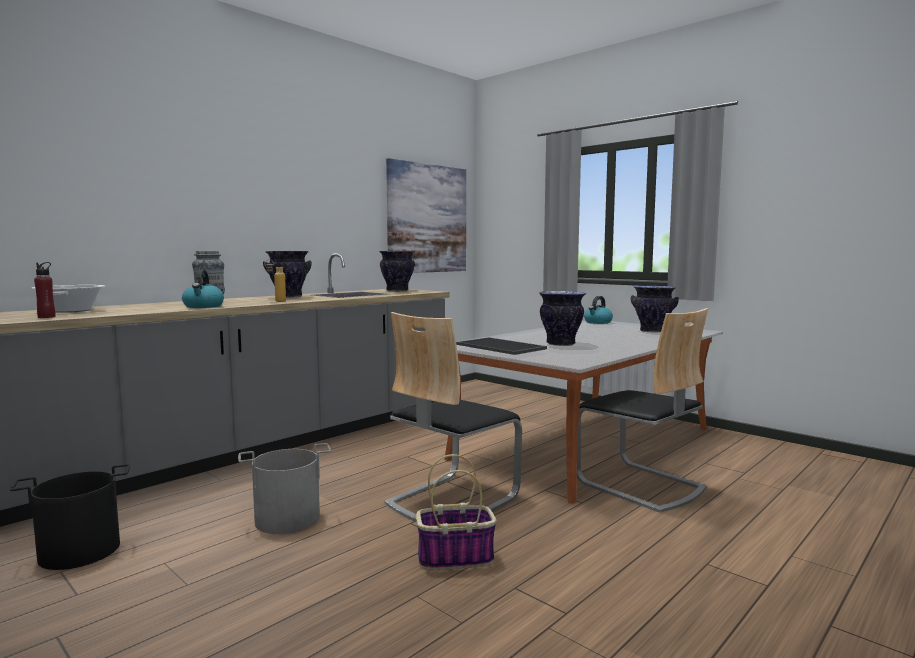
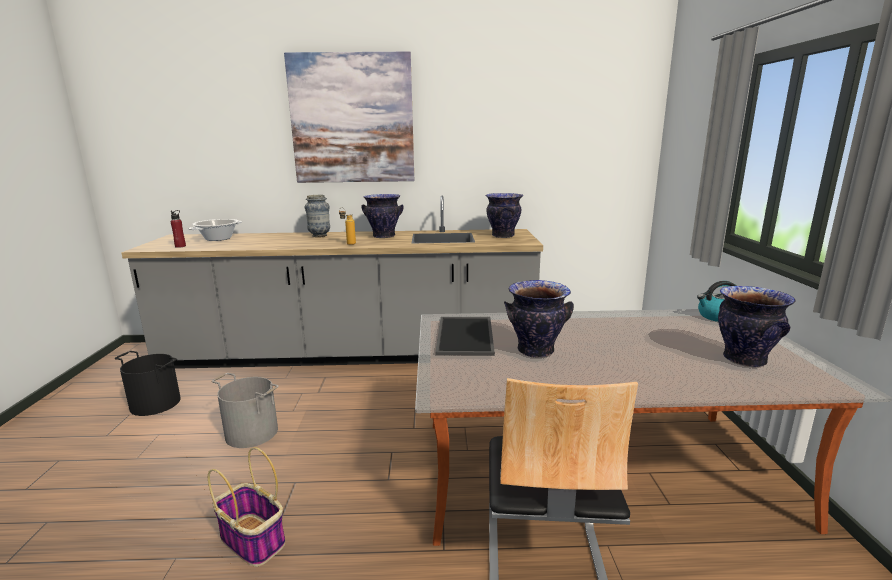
camera: 45 degrees right, 10 degrees up
(203, 306) = (284, 245): kettle -> none
(427, 218) = (579, 153): picture -> picture (352, 119)
(451, 500) = (358, 475): chair -> none

